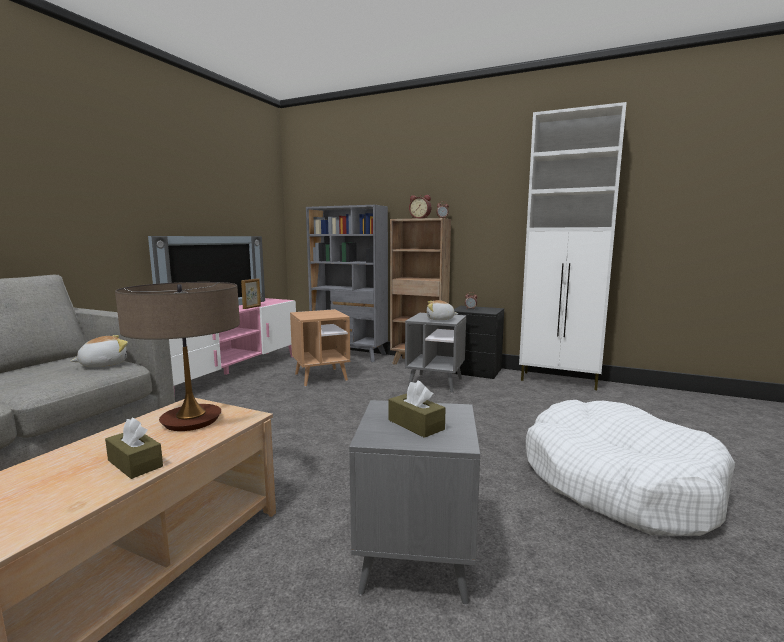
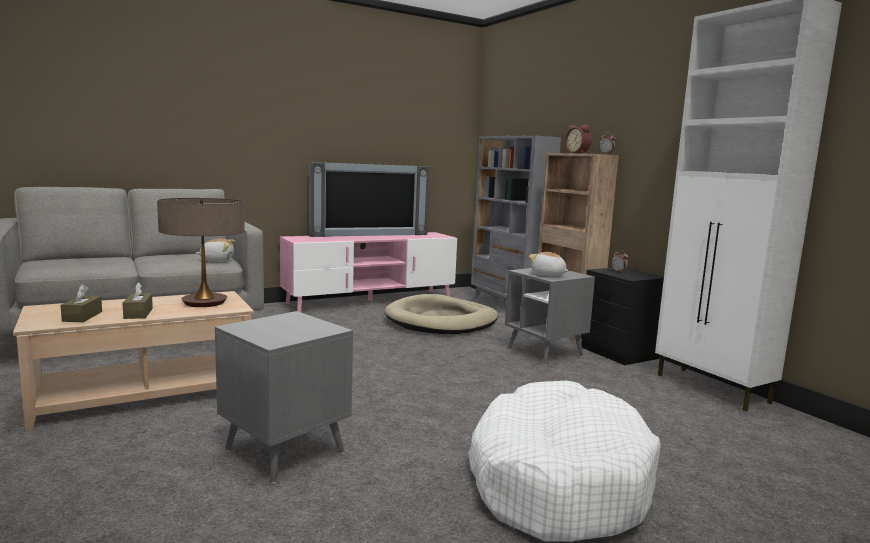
camera: 35 degrees right, 0 degrees up
(252, 307) = (400, 238): picture frame -> none
(321, 377) = (441, 321): brown side table -> beige dog bed
(416, 425) = (279, 328): brown tissue box -> brown tissue box (82, 316)

